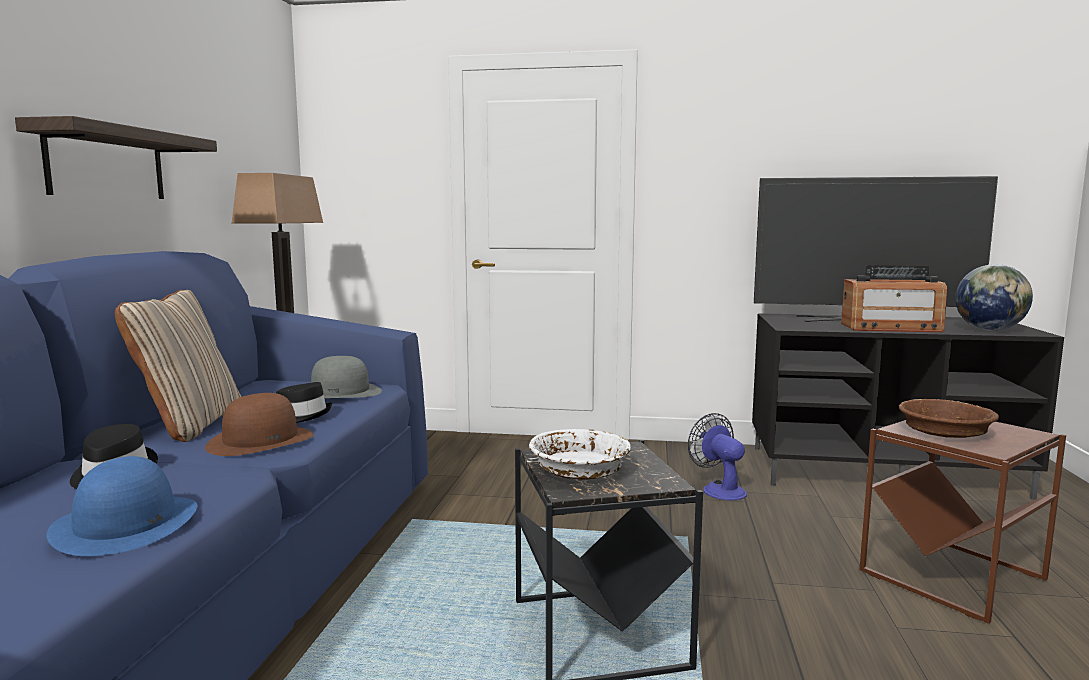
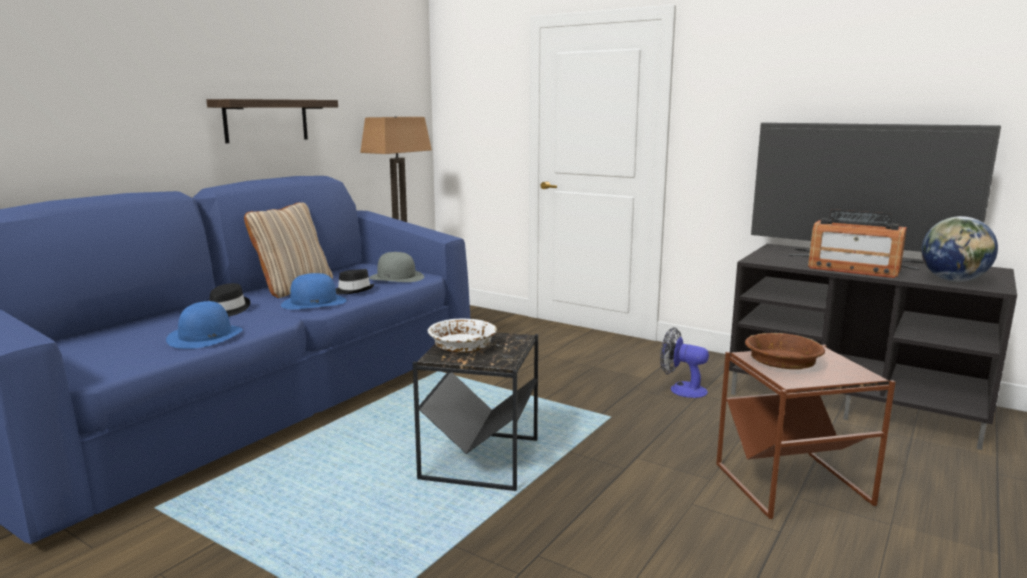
camera: 25 degrees right, 5 degrees up
(261, 440) = (314, 302): brown hat -> blue hat
(719, 489) = (681, 389): fan -> fan turned 60 degrees counterclockwise

